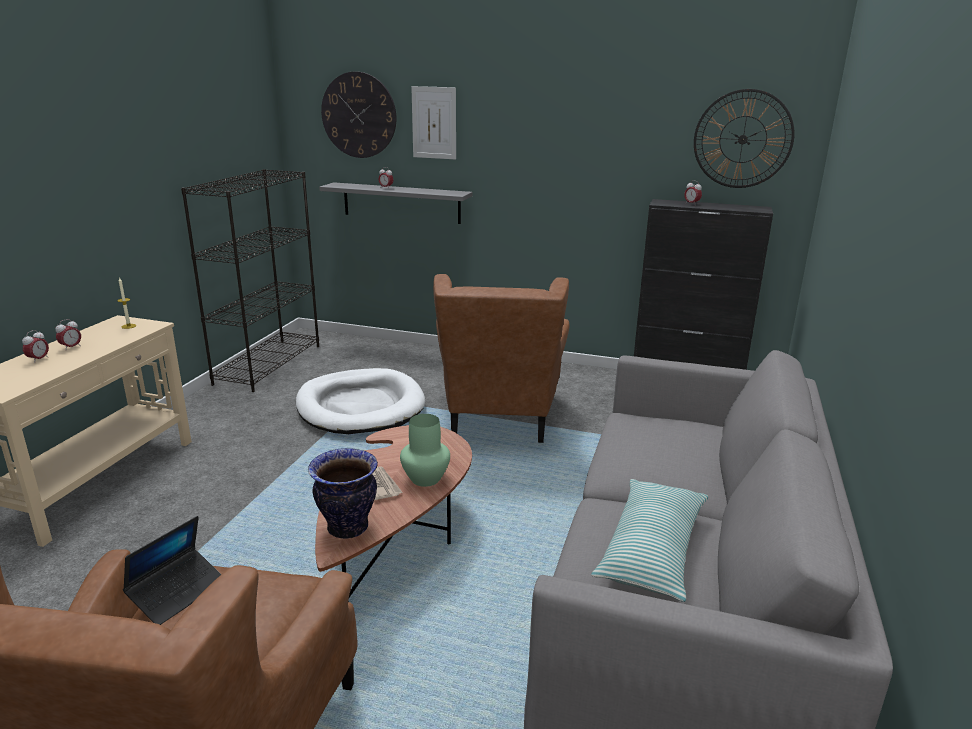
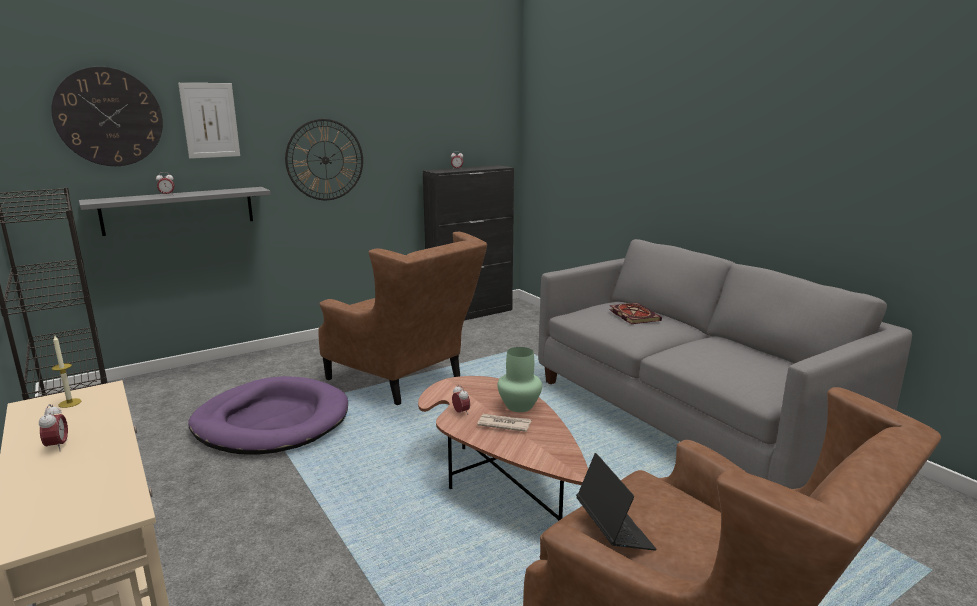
camera: 50 degrees left, 5 degrees down
(38, 360) = (50, 473): alarm clock -> alarm clock (461, 413)
(347, 528) = (548, 455): vase -> none
(360, 406) = (271, 422): white dog bed -> purple dog bed
(652, 549) = (731, 356): pillow -> none
(670, 447) = (632, 315): none -> book
(742, 139) = (474, 118): wall clock -> wall clock (325, 160)

